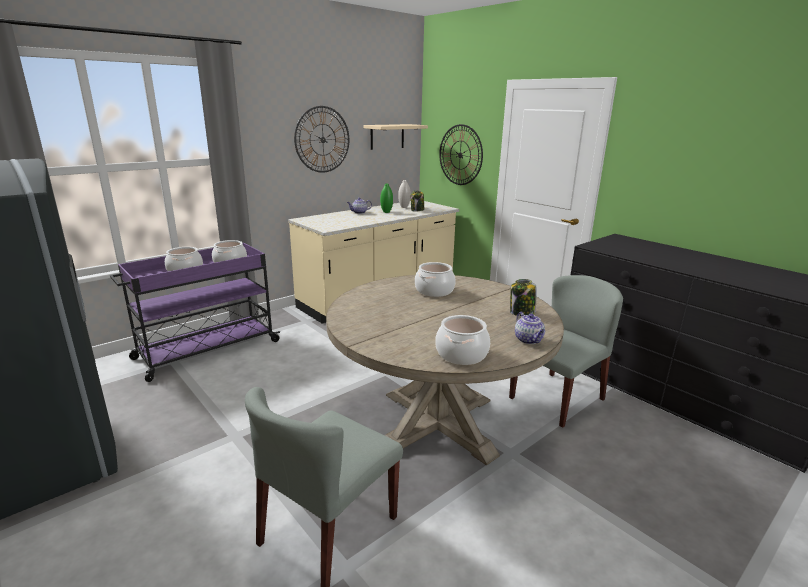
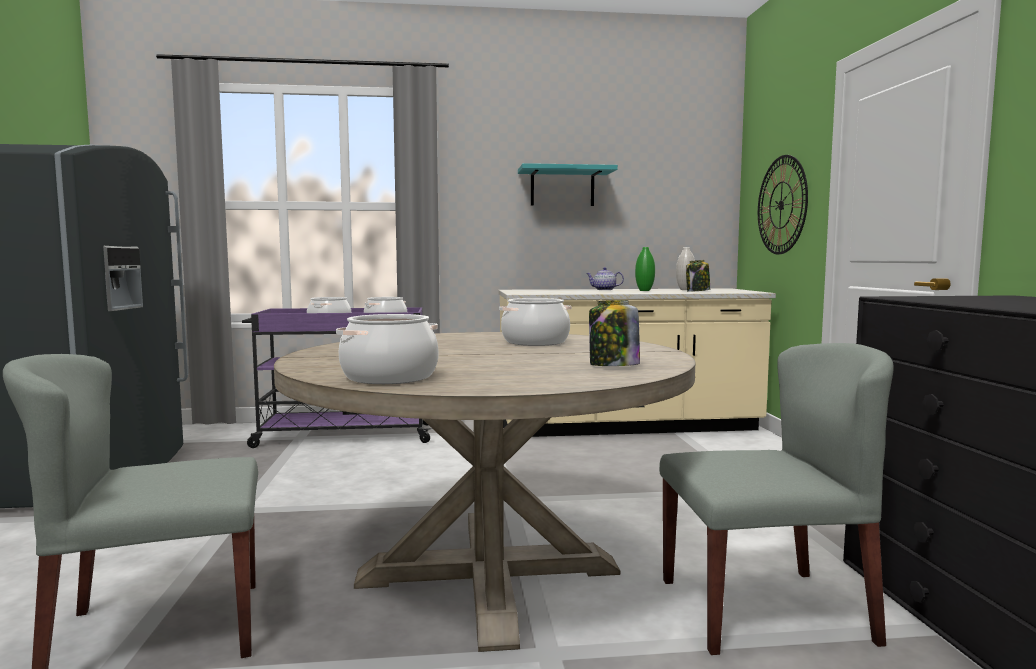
camera: 35 degrees right, 15 degrees down
(322, 139) = (562, 187): wall clock -> turquoise shelf
(387, 136) = (673, 188): beige shelf -> none
(529, 340) = (536, 382): teapot -> none

